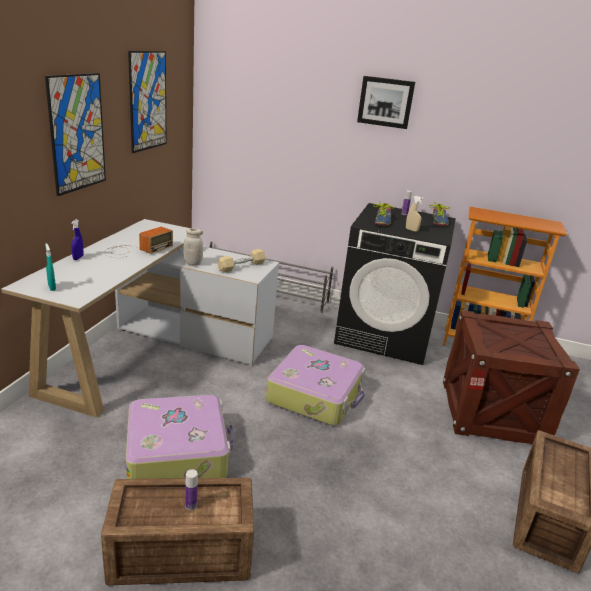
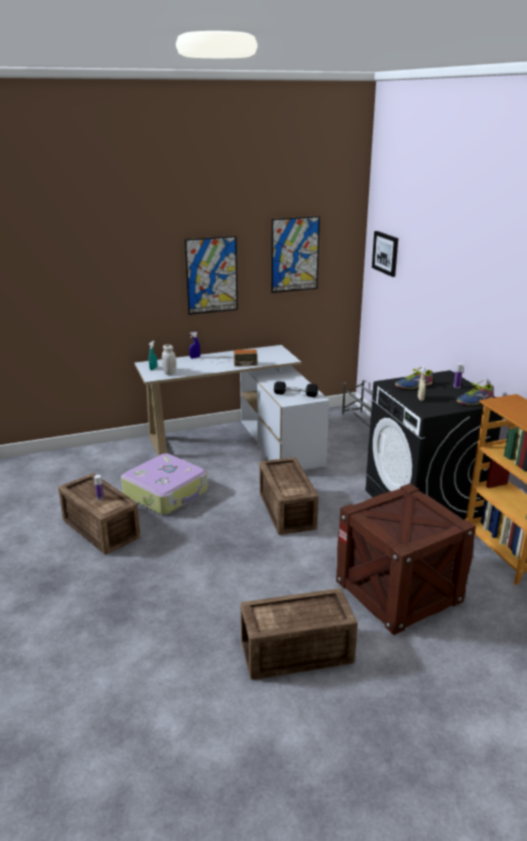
camera: 55 degrees right, 0 degrees up
(193, 263) = (269, 382): white jar -> white jar (169, 373)
(241, 266) = (295, 394): beige dumbbell -> black dumbbell
(316, 395) = (288, 510): suitcase -> crate
(385, 102) = (466, 272): picture -> picture (386, 253)

